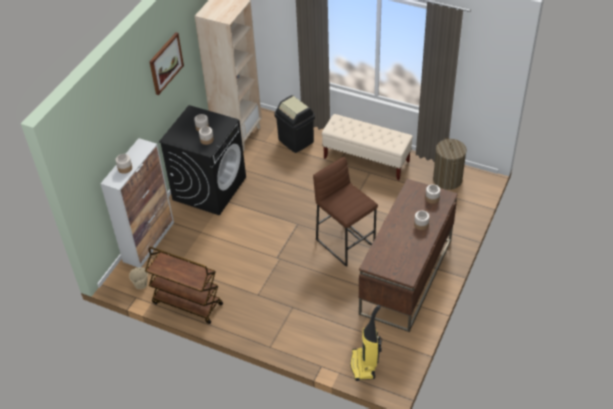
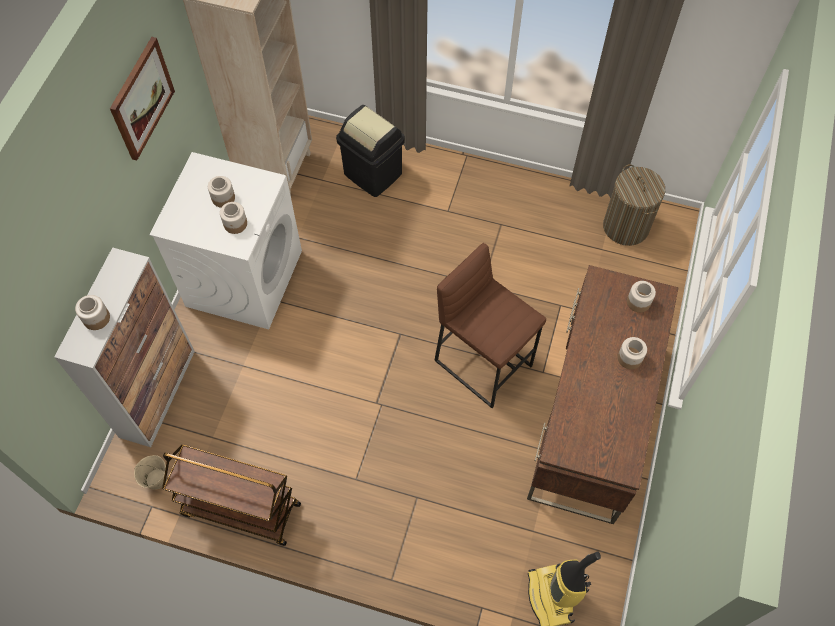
camera: 10 degrees left, 15 degrees up
(209, 188) = (244, 277): black washing machine -> white washing machine
(366, 160) = (492, 201): beige bench -> none

